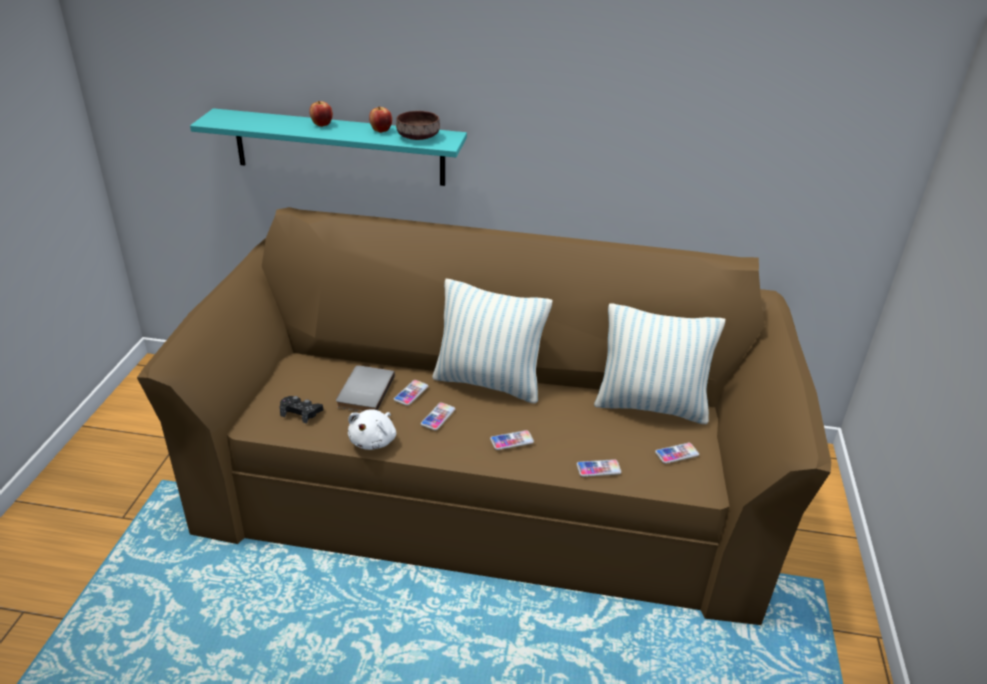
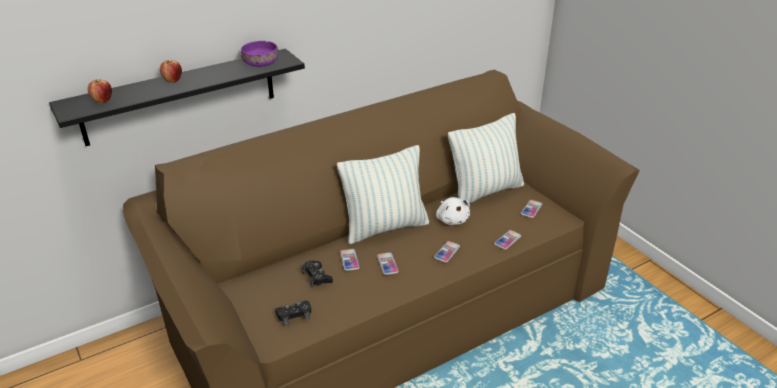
camera: 40 degrees left, 0 degrees up
(339, 147) = (180, 97): turquoise shelf -> black shelf
(363, 391) = (317, 277): grey book -> black game controller
(374, 440) = (368, 302): white plush toy -> white plush toy (452, 219)
(381, 130) = (226, 68): apple -> apple (102, 101)
(417, 137) = (260, 63): brown bowl -> purple bowl

